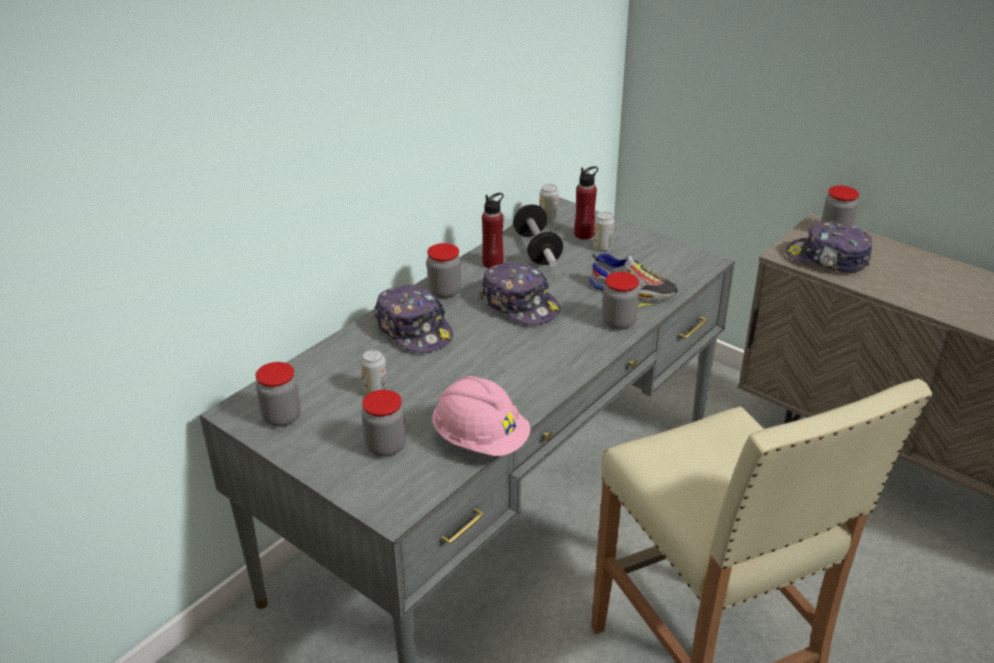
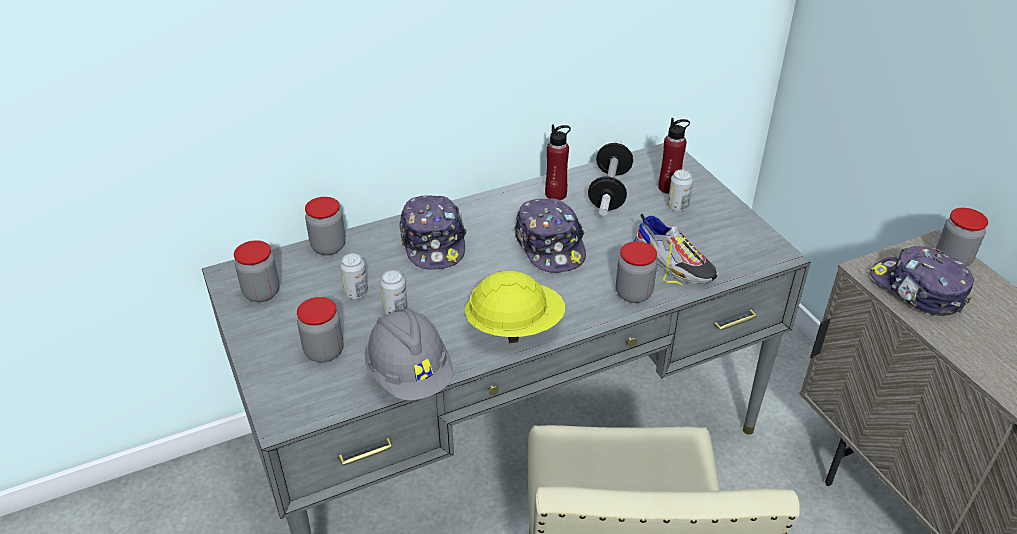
camera: 25 degrees right, 5 degrees up
(444, 291) = (489, 211): jar -> jar (328, 247)
(480, 440) = (410, 375): pink hard hat -> grey hard hat
(541, 375) = (515, 327): none -> yellow hard hat
(548, 218) = (645, 161): can -> can (395, 310)

